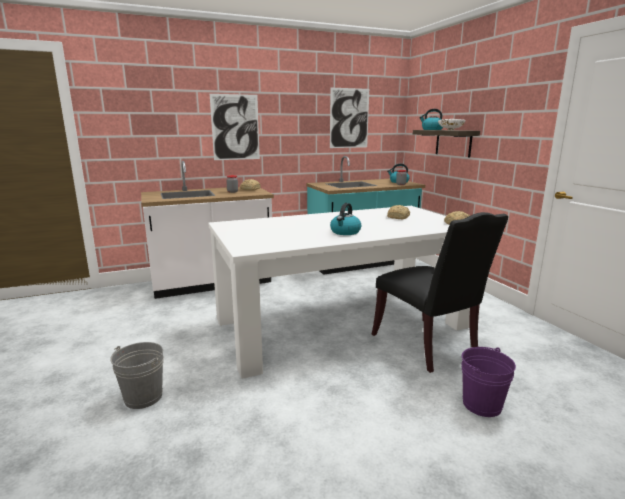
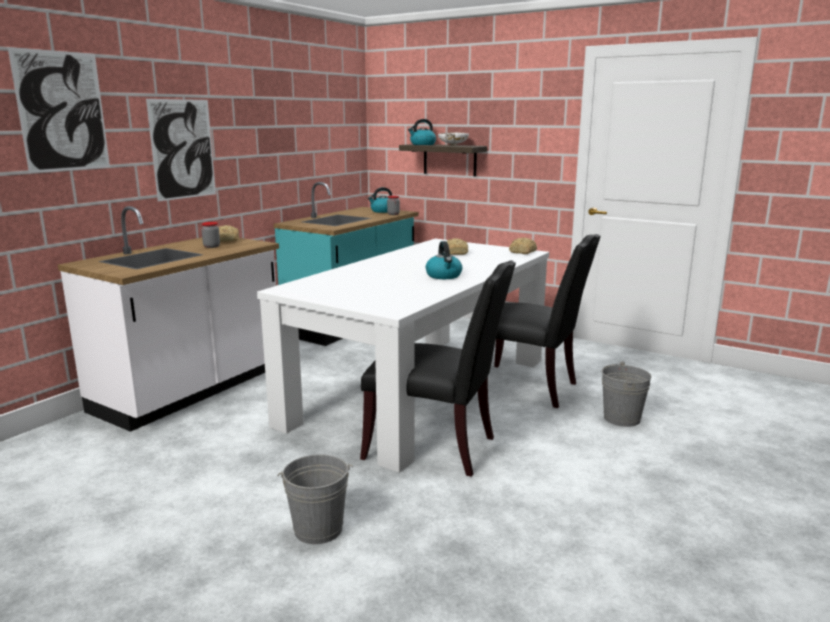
camera: 35 degrees left, 0 degrees up
(291, 370) = (436, 447): none -> black chair
(349, 118) = (312, 130): picture -> picture (62, 111)
(482, 404) = (621, 418): purple bucket -> grey bucket

